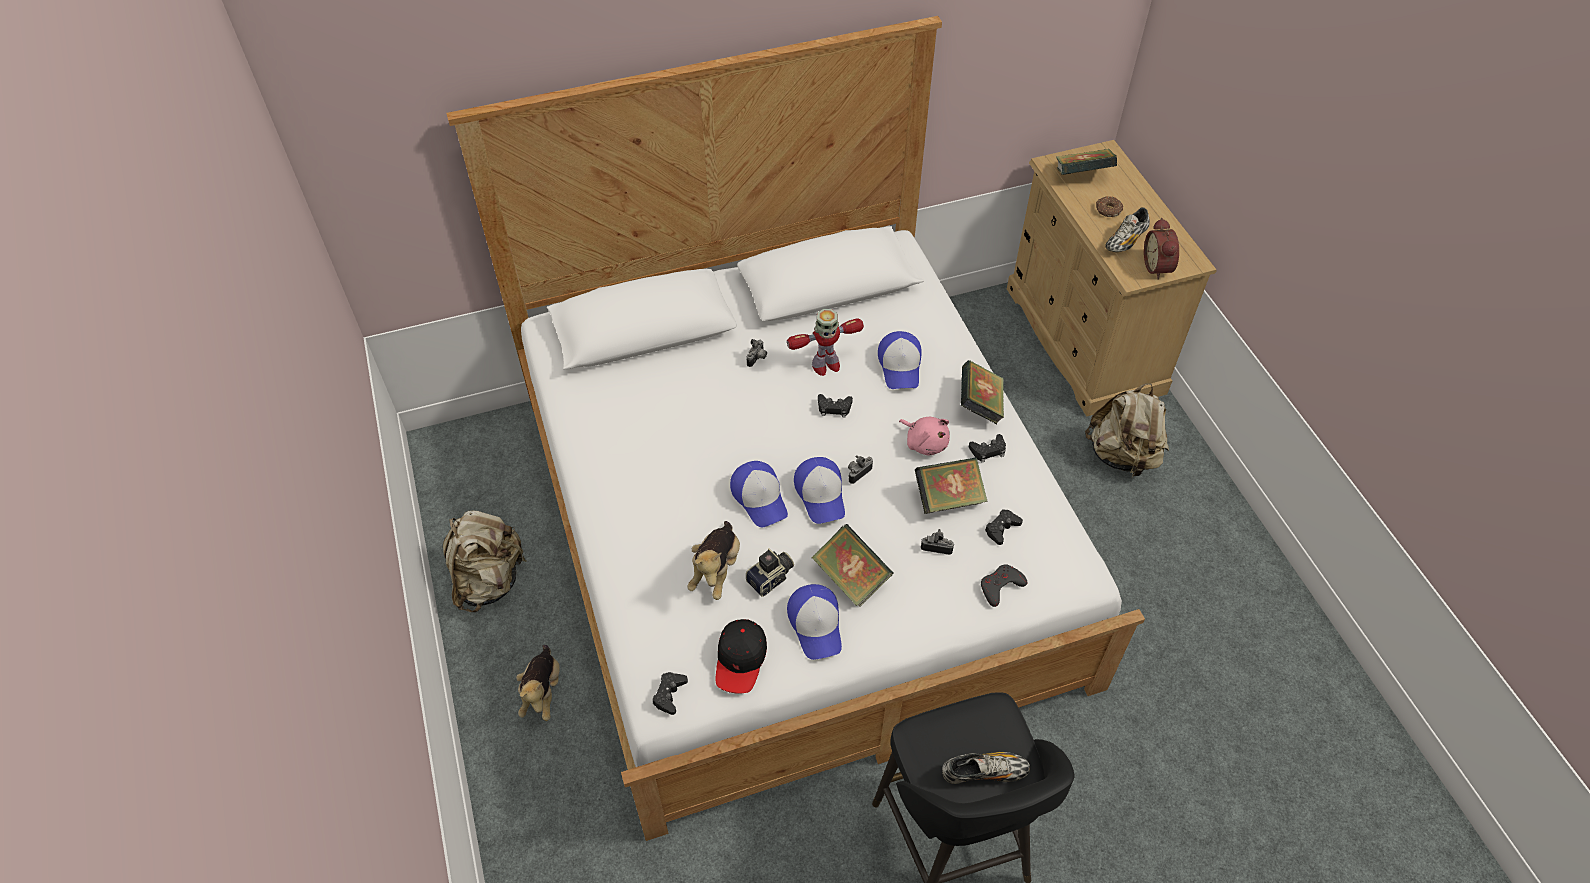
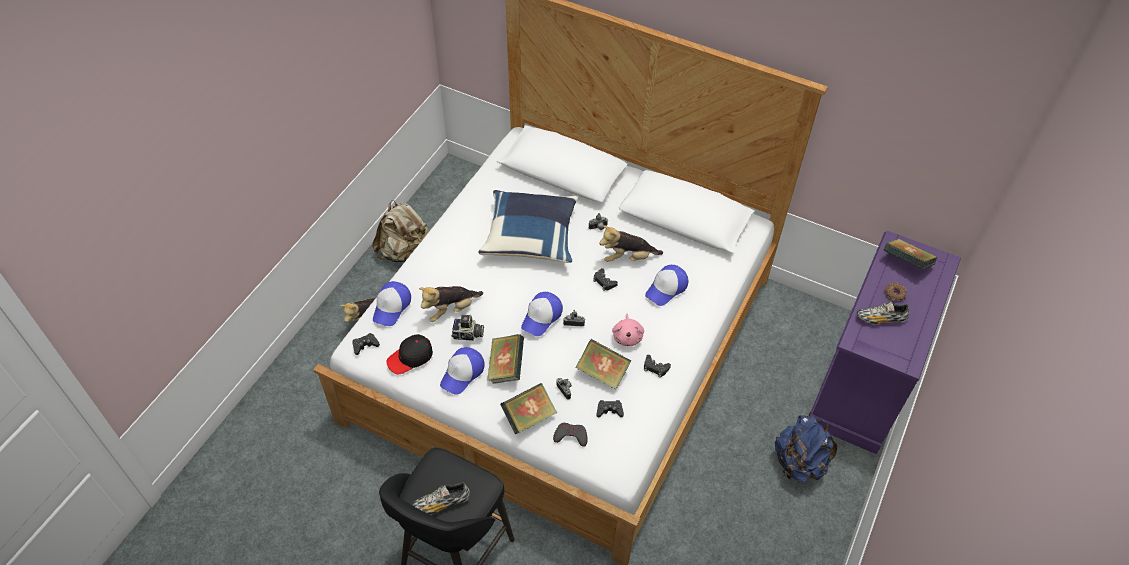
camera: 45 degrees right, 0 degrees up
(700, 423) = (531, 237): none -> blue pillow
(760, 498) = (511, 294): cap -> cap (392, 307)
(825, 365) = (628, 257): toy robot -> plush toy
(980, 405) = (683, 342): book -> book (529, 416)
(984, 773) = (441, 503): shoe -> shoe turned 120 degrees clockwise
(1083, 340) = (862, 381): beige dresser -> purple dresser
(1122, 456) = (799, 463): beige backpack -> blue backpack
(1158, 267) = (880, 348): alarm clock -> none

